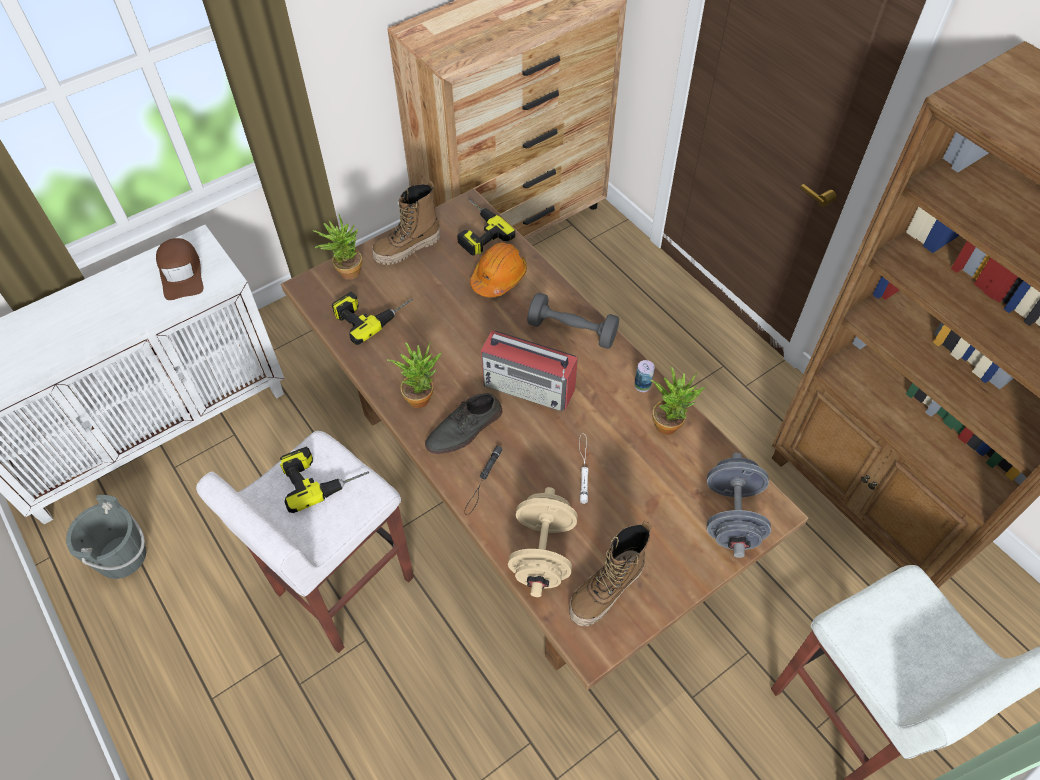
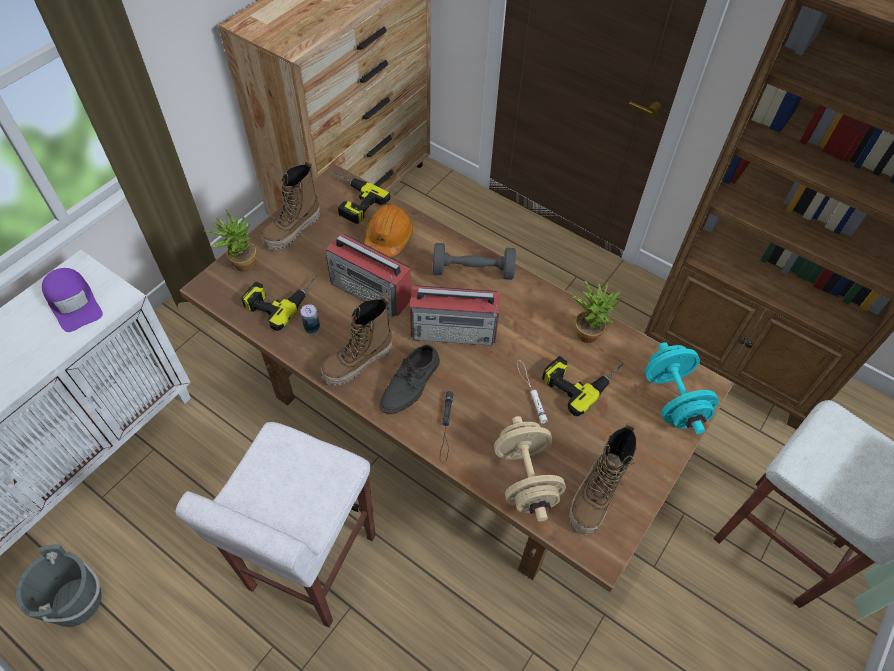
camera: 20 degrees left, 0 degrees up
(181, 274) = (74, 303): brown cap -> purple cap
(322, 475) = (289, 464): power drill -> power drill (581, 378)
(421, 395) = (358, 363): potted plant -> boot
(461, 327) = (371, 291): none -> radio
(642, 385) = (553, 305): can -> can (312, 328)
(732, 517) = (673, 400): grey dumbbell -> turquoise dumbbell

